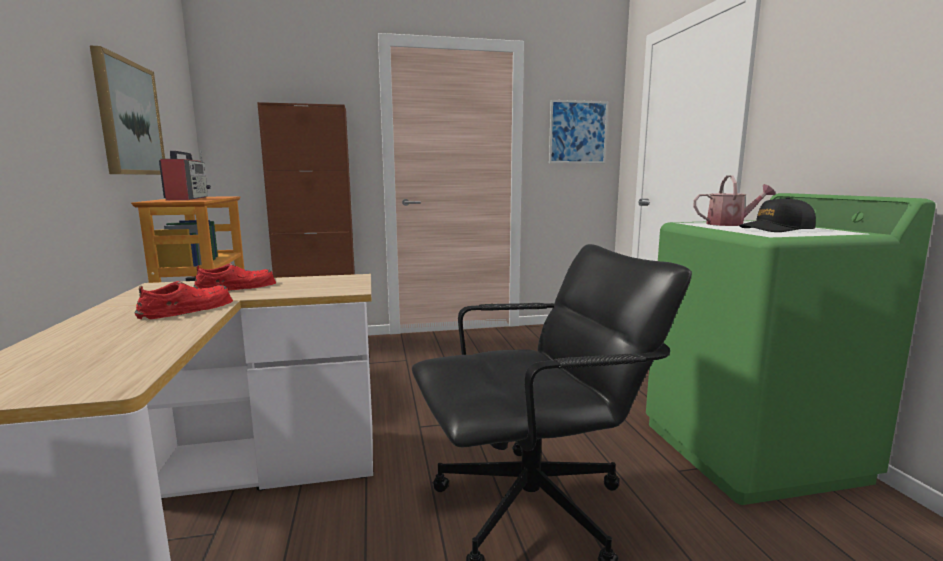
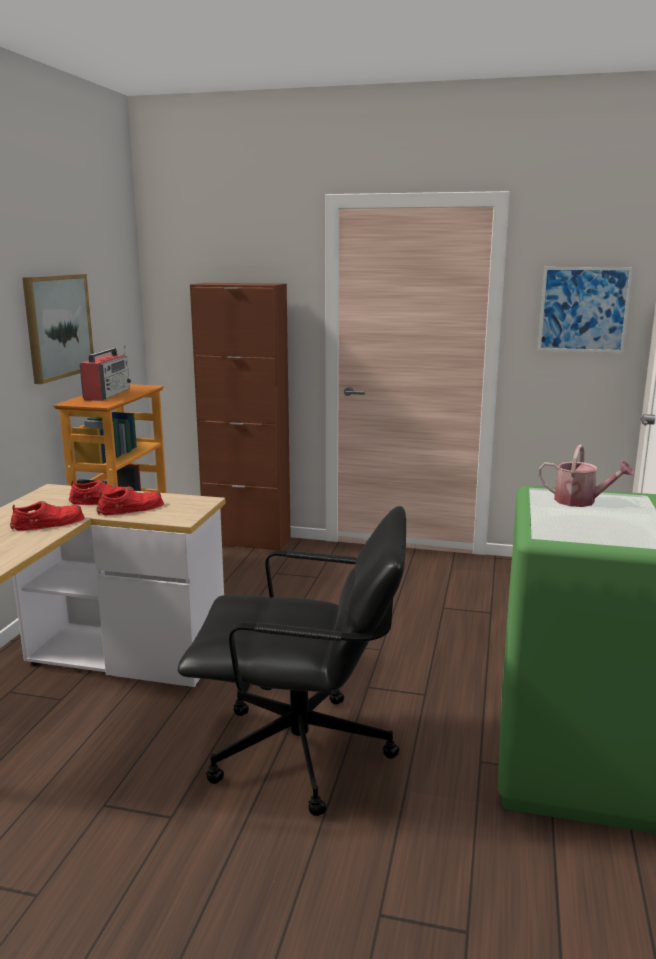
camera: 25 degrees right, 5 degrees up
(280, 288) = (131, 508): none -> red shoe
(777, 229) = (593, 523): black cap -> none

